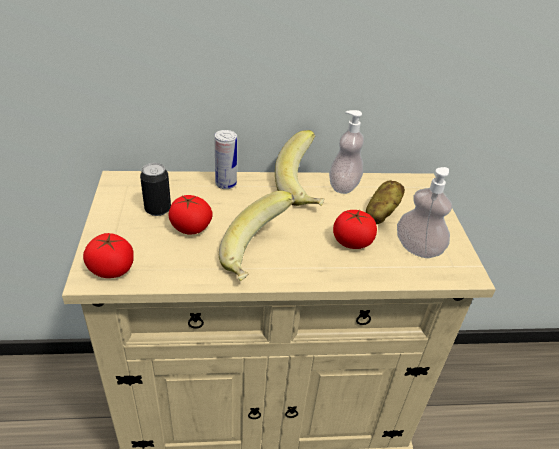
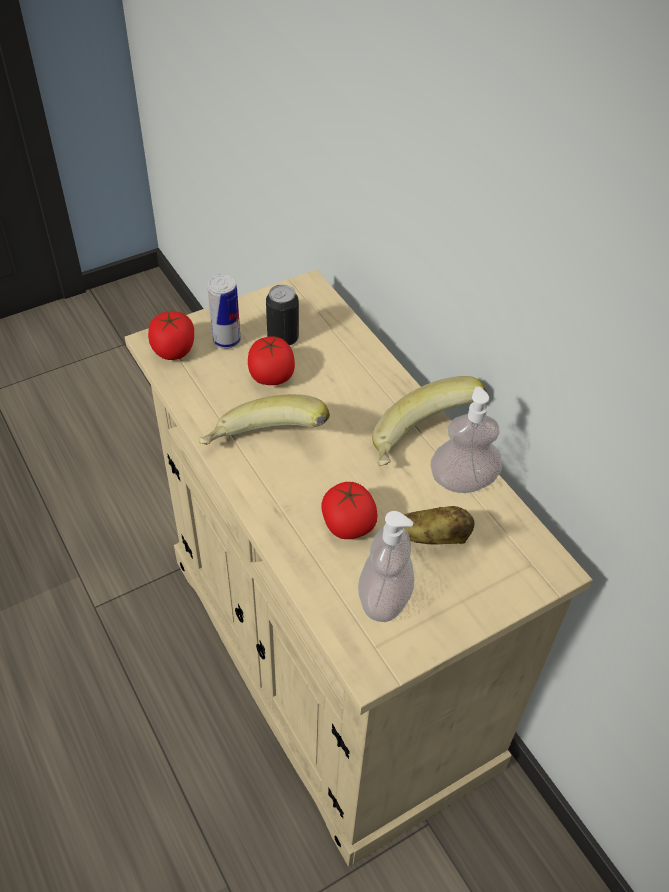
camera: 65 degrees right, 10 degrees up
(226, 184) = (371, 370): can -> can (226, 340)

